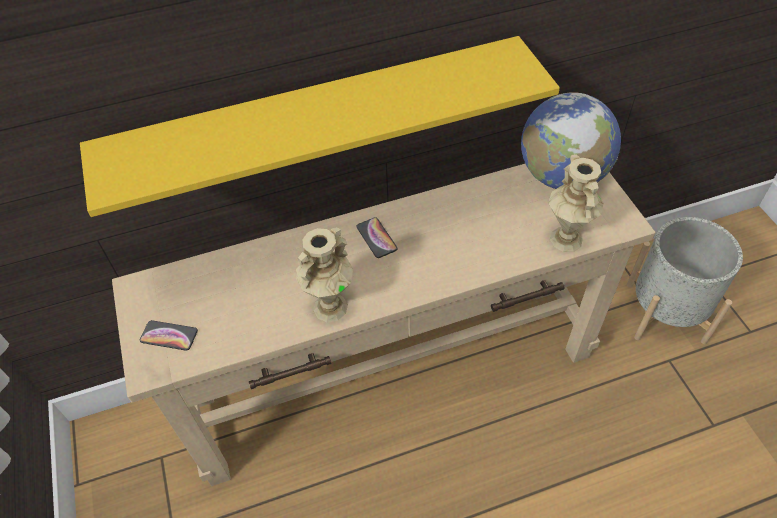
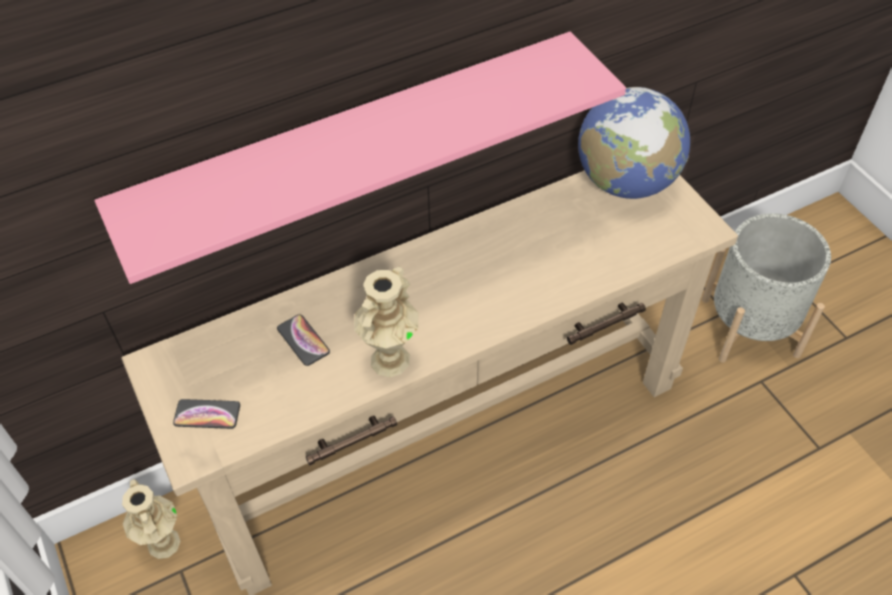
camera: 10 degrees left, 0 degrees up
(317, 120) = (354, 146): yellow shelf -> pink shelf
(376, 238) = (428, 275): phone -> phone (303, 340)
(565, 239) = (641, 253): beige vase -> beige vase (162, 543)

